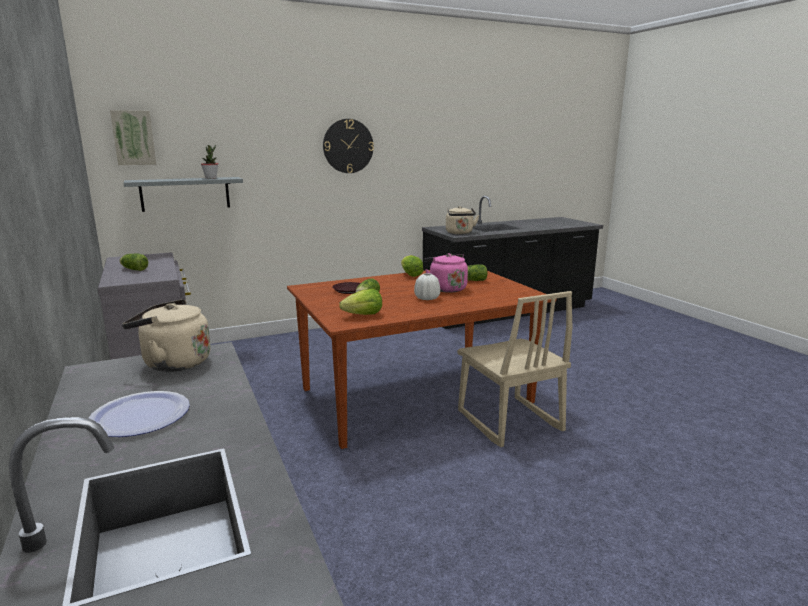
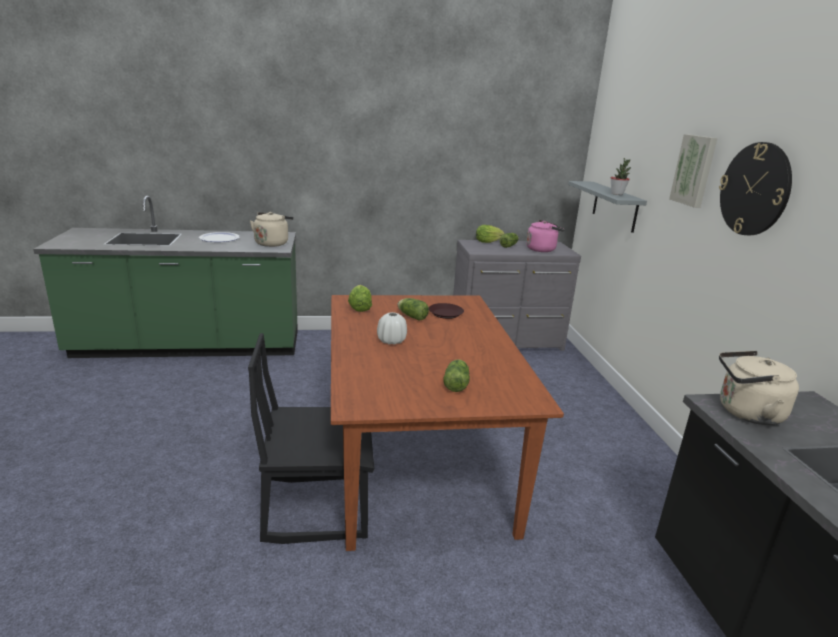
camera: 105 degrees right, 5 degrees up
(133, 138) = (606, 143): picture -> picture (694, 170)
(411, 275) = (503, 352): lettuce -> lettuce (487, 242)
(446, 288) = (424, 358): pink kettle -> pink kettle (542, 249)
(508, 422) = (317, 506): beige chair -> black chair

